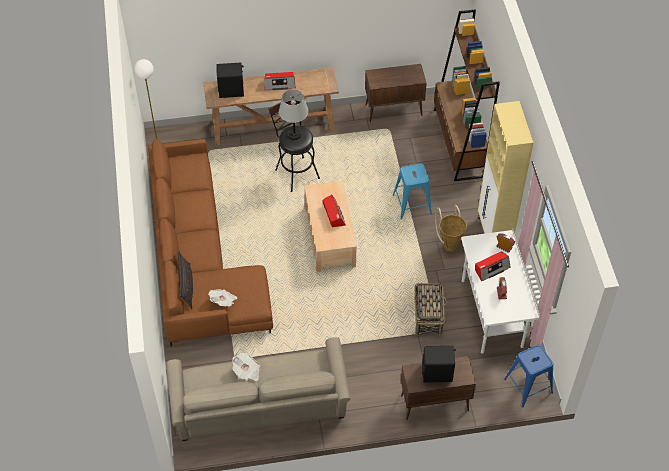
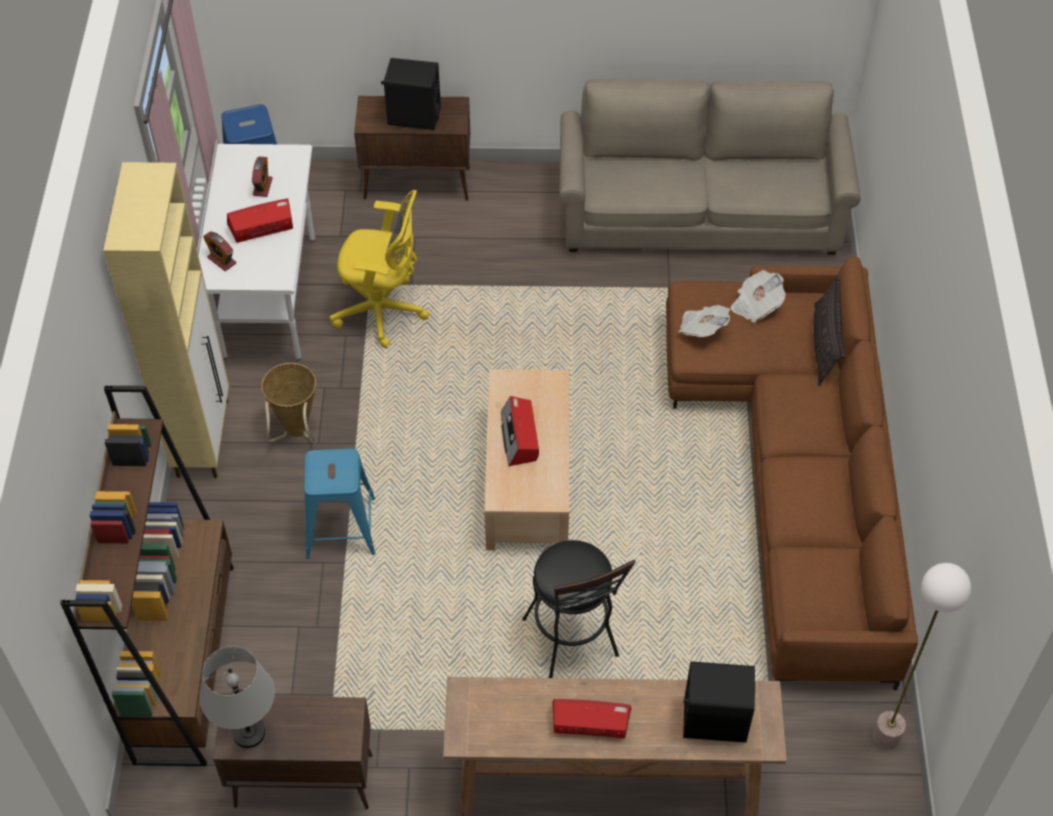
camera: 170 degrees left, 0 degrees up
(247, 371) = (722, 189): newspaper -> newspaper (702, 328)
(294, 134) = (576, 574): grey table lamp -> grey table lamp (249, 733)
(427, 316) = (383, 311): basket -> yellow office chair

